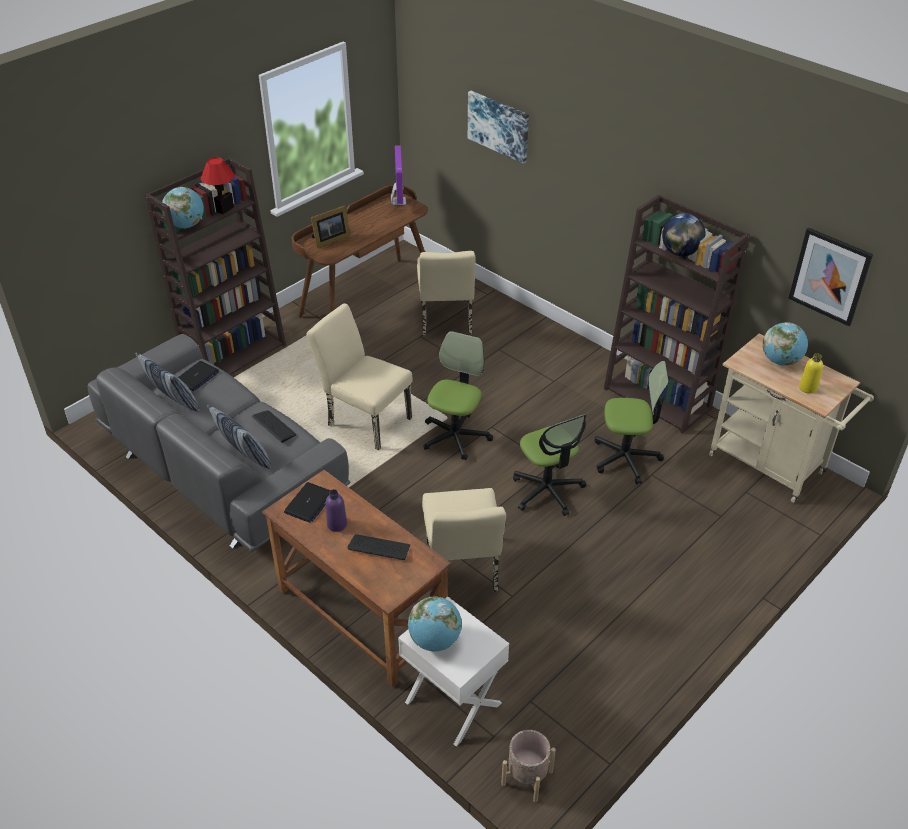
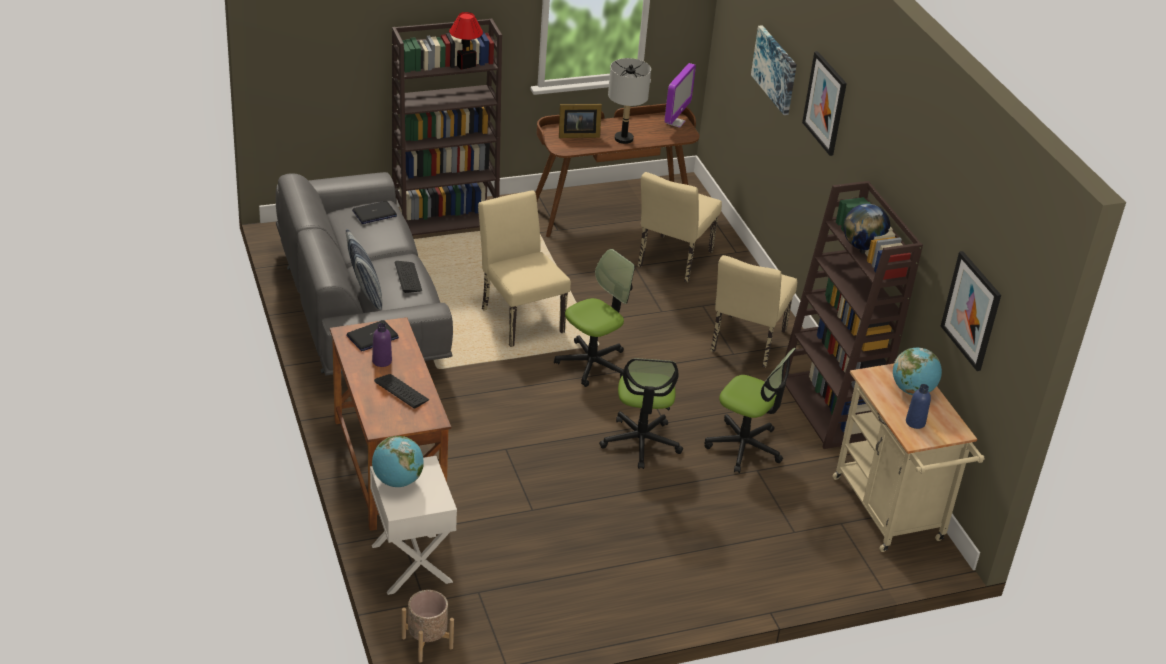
camera: 25 degrees right, 5 degrees down
(174, 403) = (340, 228): pillow -> none
(186, 225) = (421, 68): globe -> none
(370, 230) = (623, 139): none -> grey table lamp
(462, 571) = (504, 472): beige chair -> beige chair (745, 344)
(578, 139) = (825, 103): none -> picture
(807, 388) = (915, 422): yellow bottle -> blue bottle

